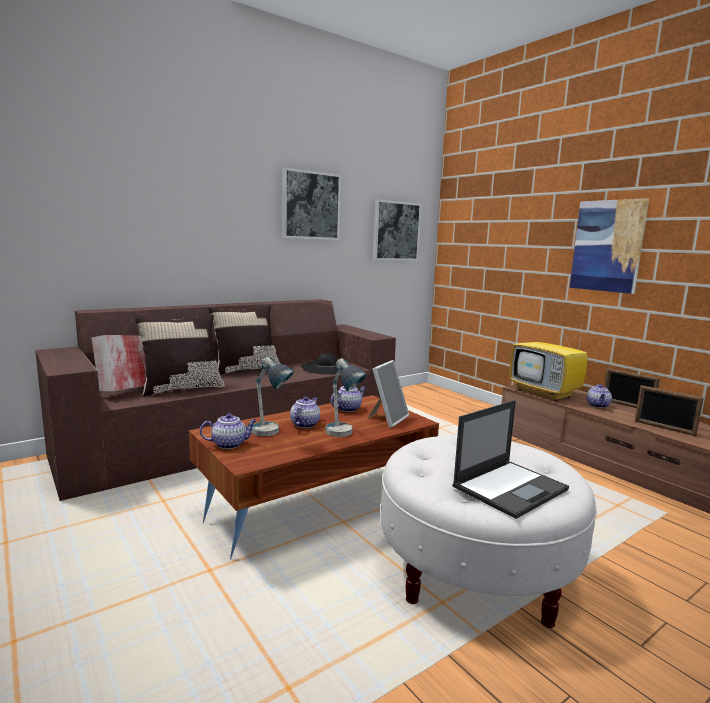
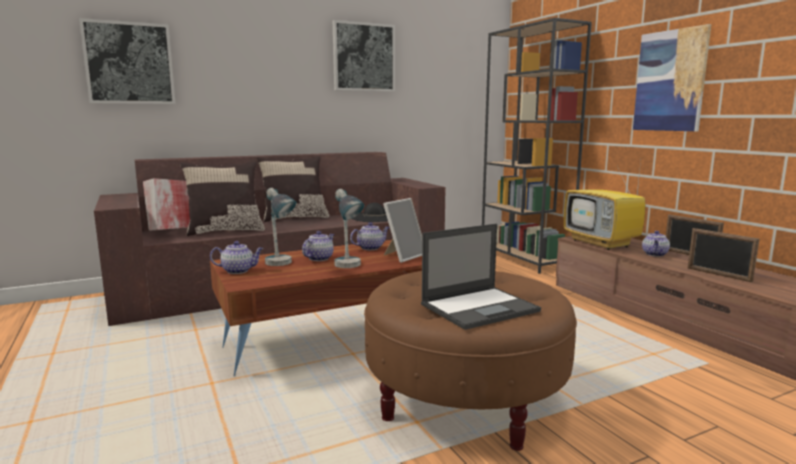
camera: 10 degrees right, 0 degrees up
(396, 231) = (459, 82): picture -> picture (129, 63)
(458, 402) = (525, 259): none -> bookcase
(475, 570) = (465, 399): white ottoman -> brown ottoman

